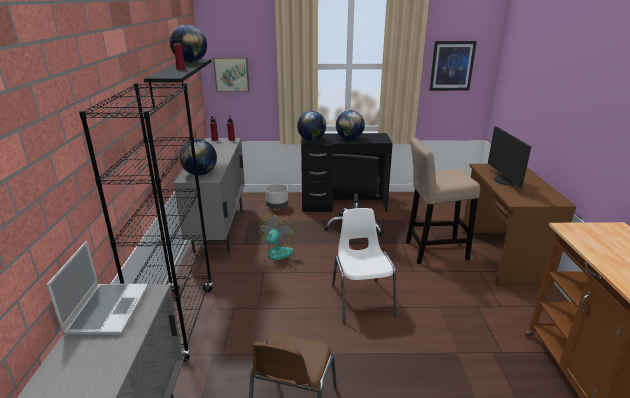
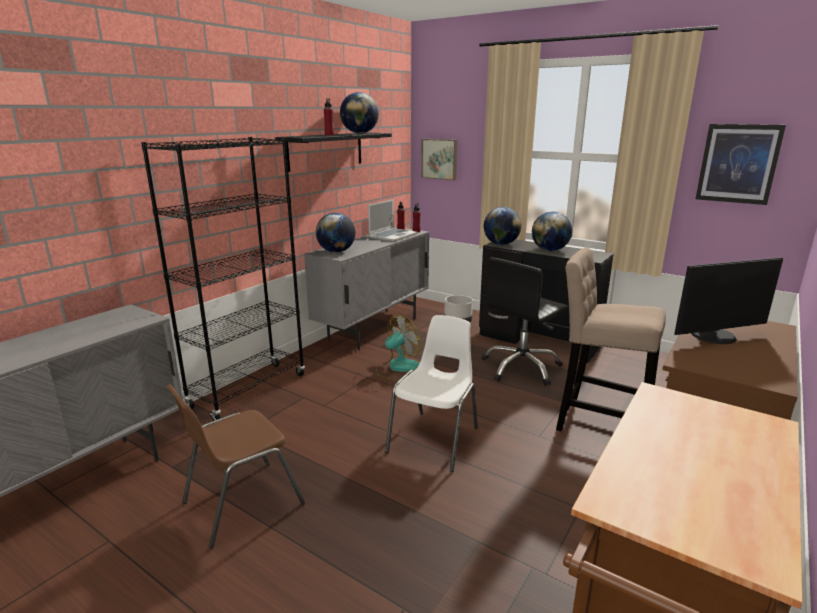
camera: 35 degrees right, 5 degrees down
(107, 309) = (106, 319): laptop -> laptop (392, 236)
(504, 180) = (715, 337): monitor -> monitor turned 135 degrees counterclockwise

